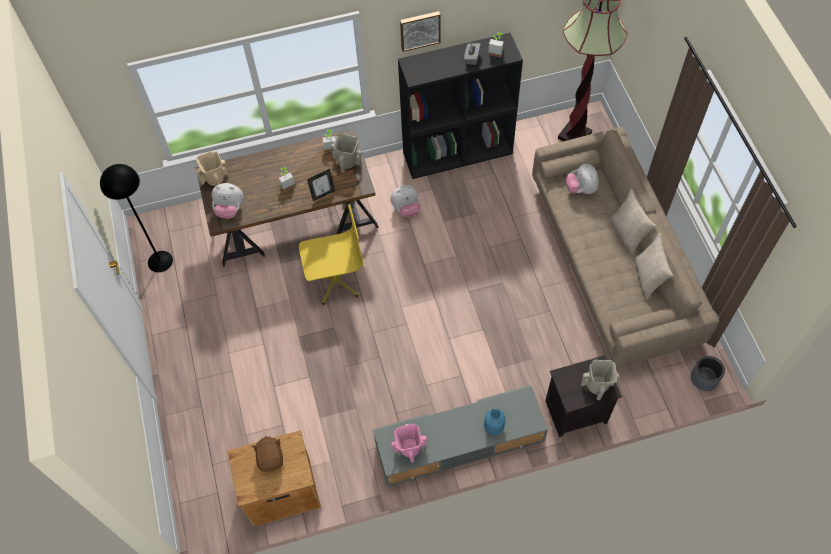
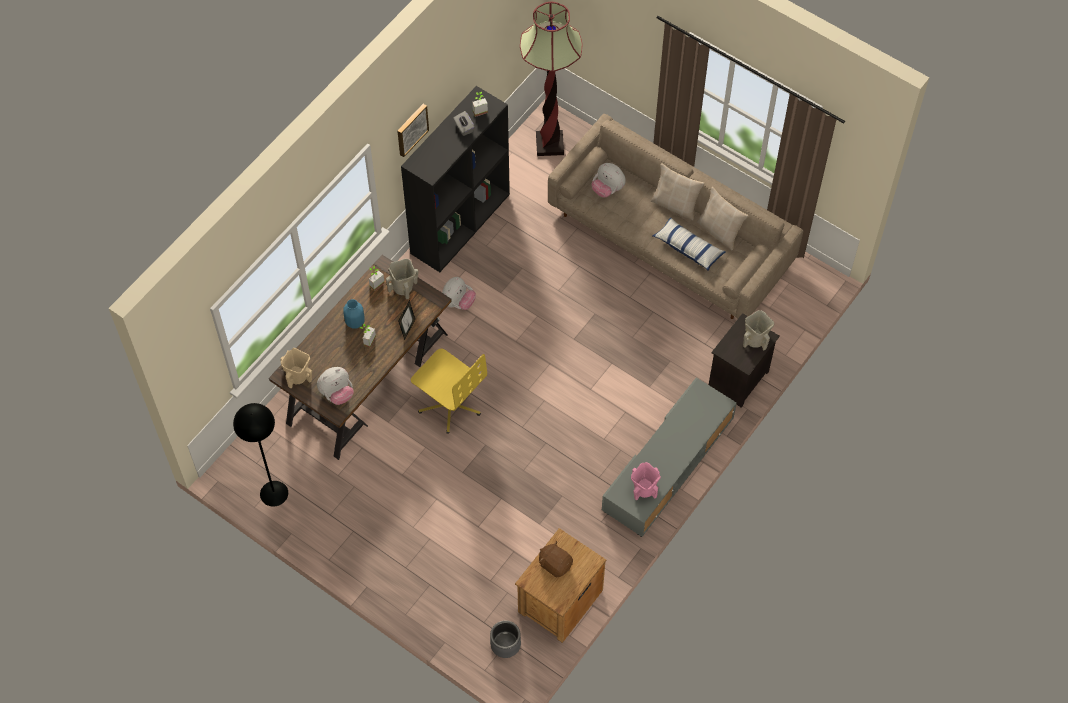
camera: 40 degrees left, 0 degrees up
(335, 280) = (450, 404): yellow office chair -> yellow office chair turned 90 degrees clockwise
(494, 426) = (694, 428): blue vase -> blue vase (355, 321)
(609, 275) = (688, 248): none -> pillow
(704, 378) = (814, 287): grey planter -> grey planter (506, 644)

